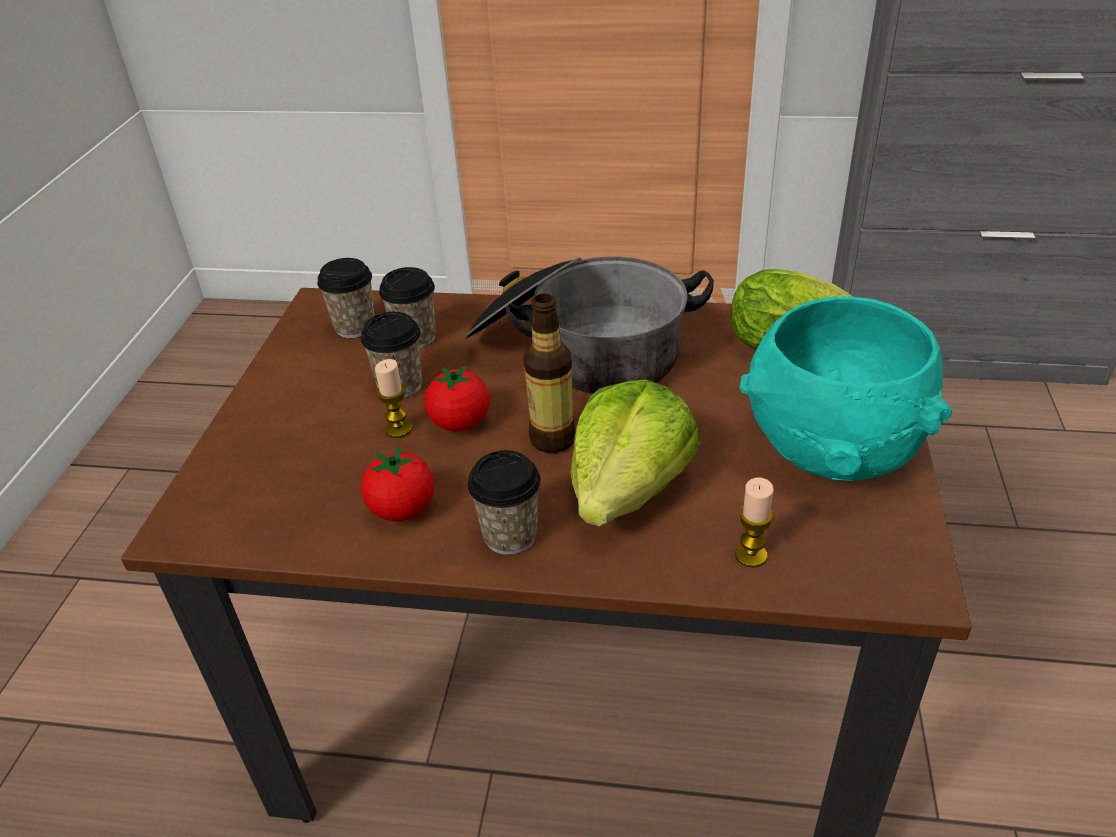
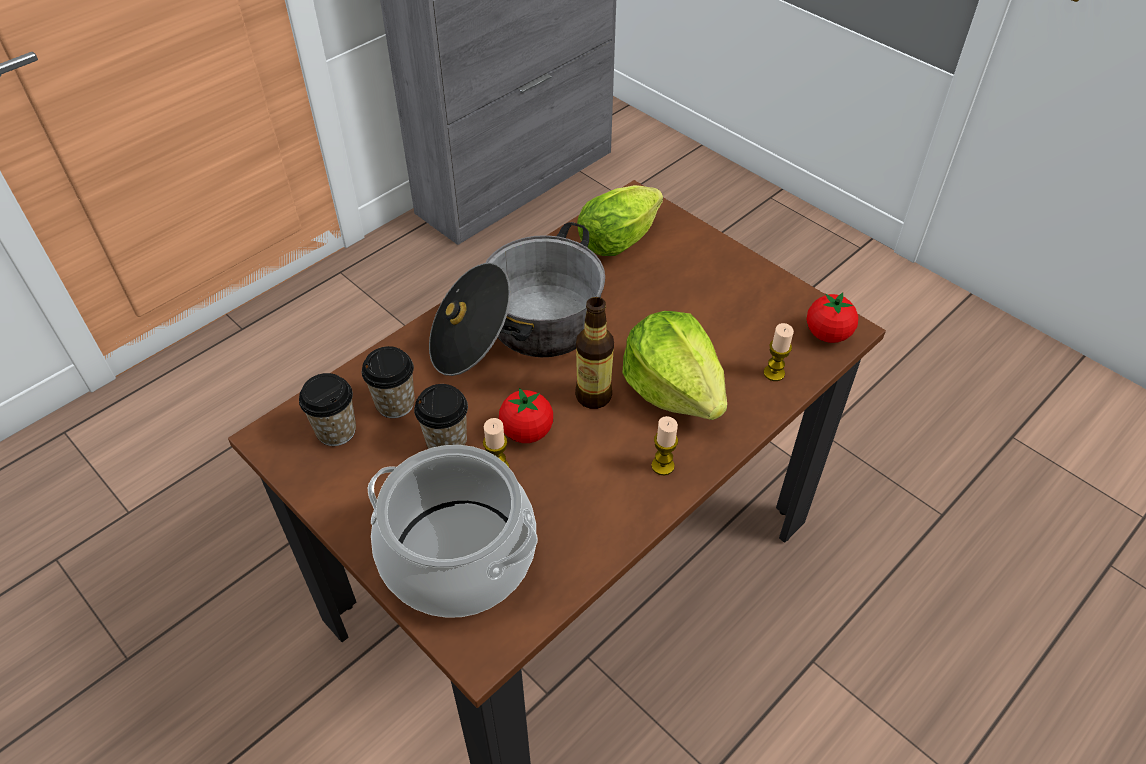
camera: 55 degrees left, 10 degrees up
(276, 461) = (459, 555): none -> cooking pot
(402, 509) = (586, 507): tomato -> tomato (827, 334)
(510, 535) = (662, 466): cup -> candle
(833, 451) = (727, 288): turquoise bowl -> none

